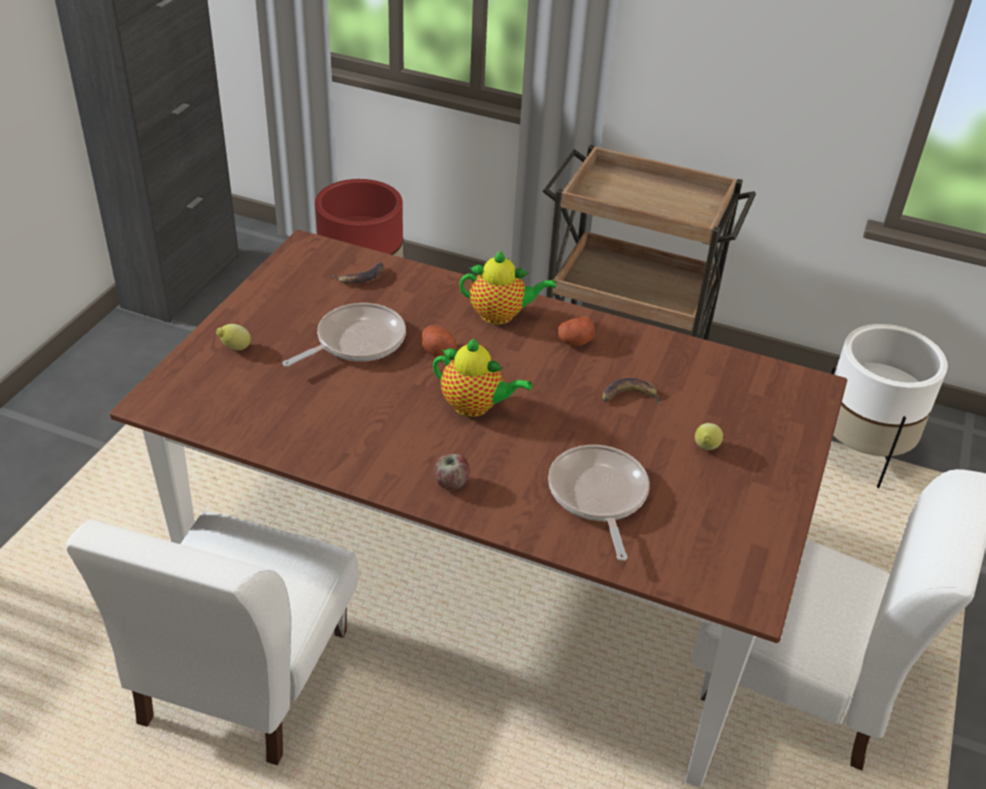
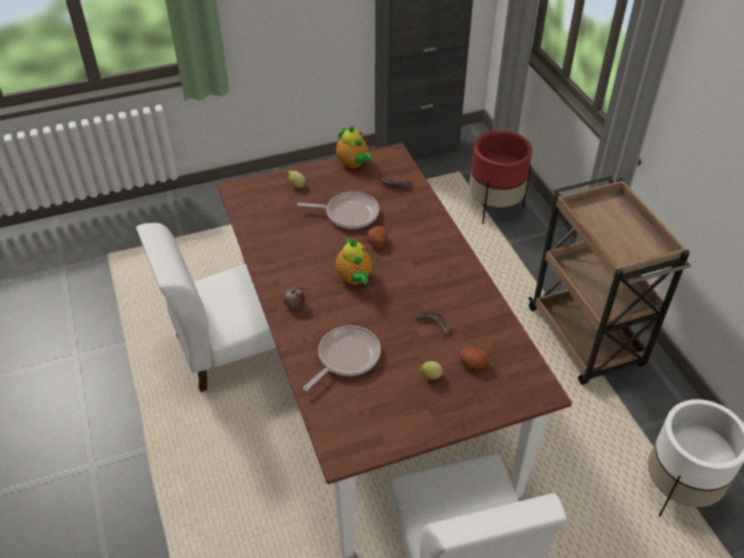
camera: 50 degrees right, 5 degrees up
(501, 315) = (432, 243): teapot -> teapot (353, 163)
(575, 341) = (449, 280): potato -> potato (472, 363)

